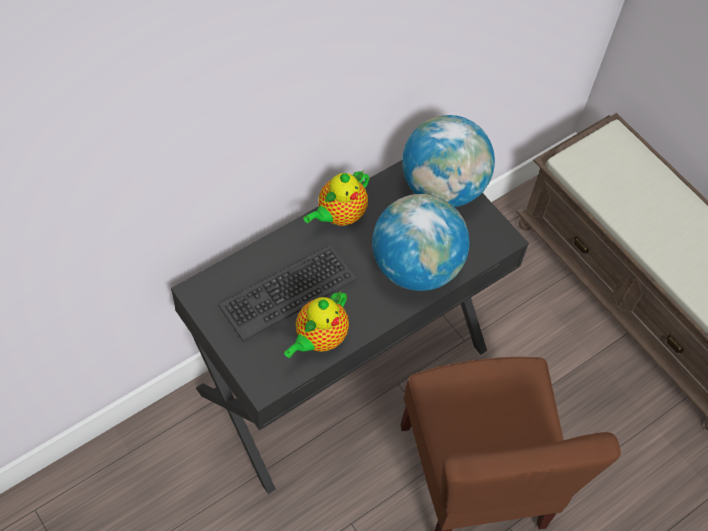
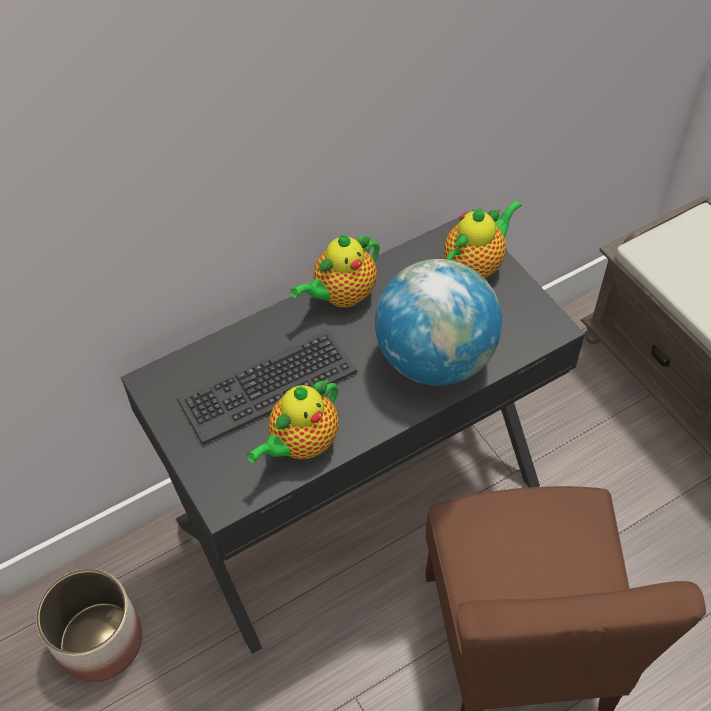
camera: 10 degrees right, 5 degrees down
(144, 490) = (100, 642): none -> planter
(442, 188) = (476, 265): globe -> teapot

